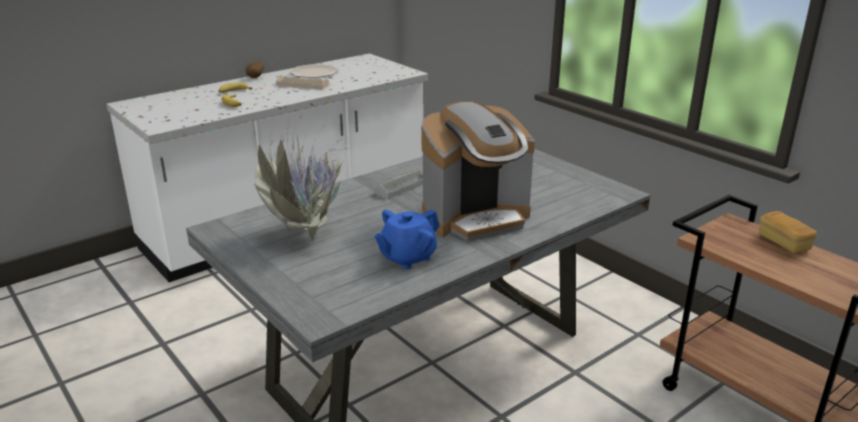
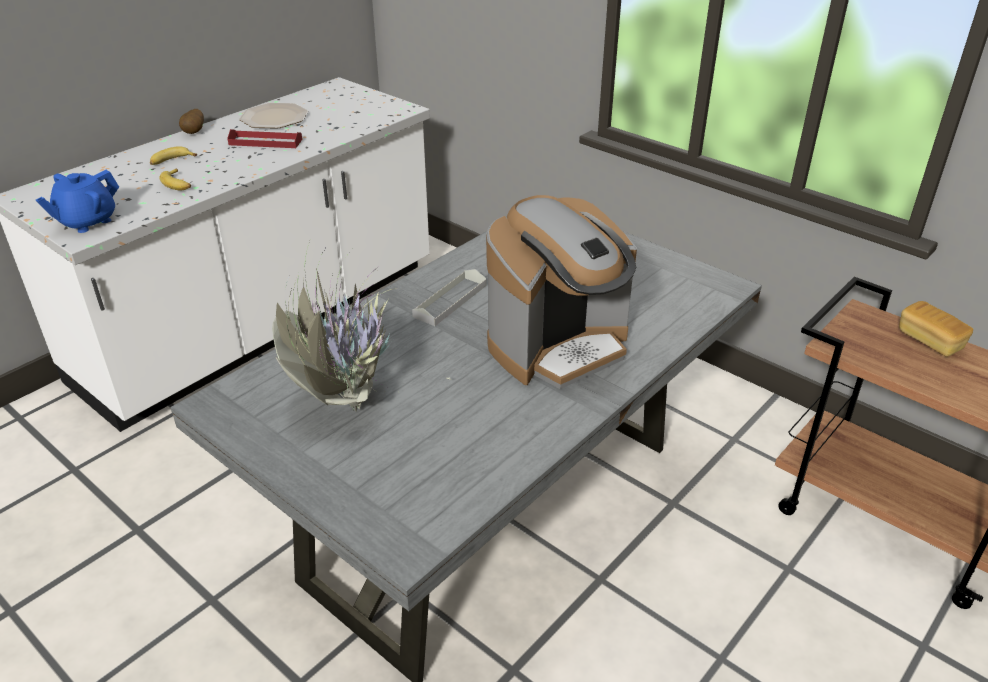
camera: 10 degrees left, 10 degrees up
(302, 85) = (265, 142): beige tray -> red tray
(407, 257) = (490, 426): blue teapot -> blue teapot (87, 221)

